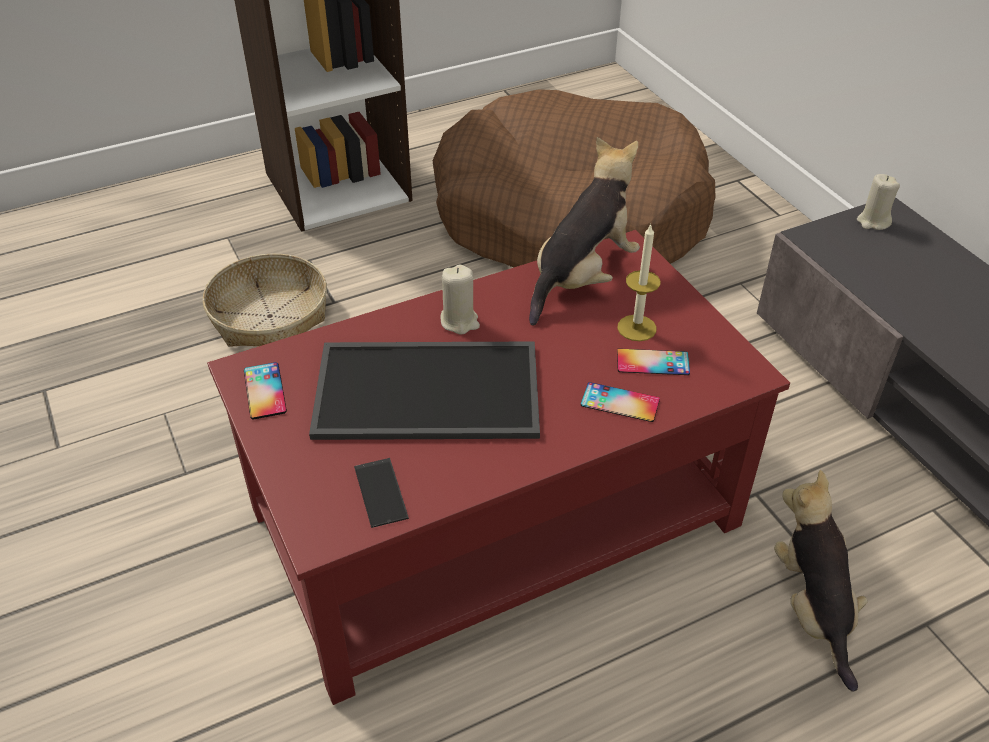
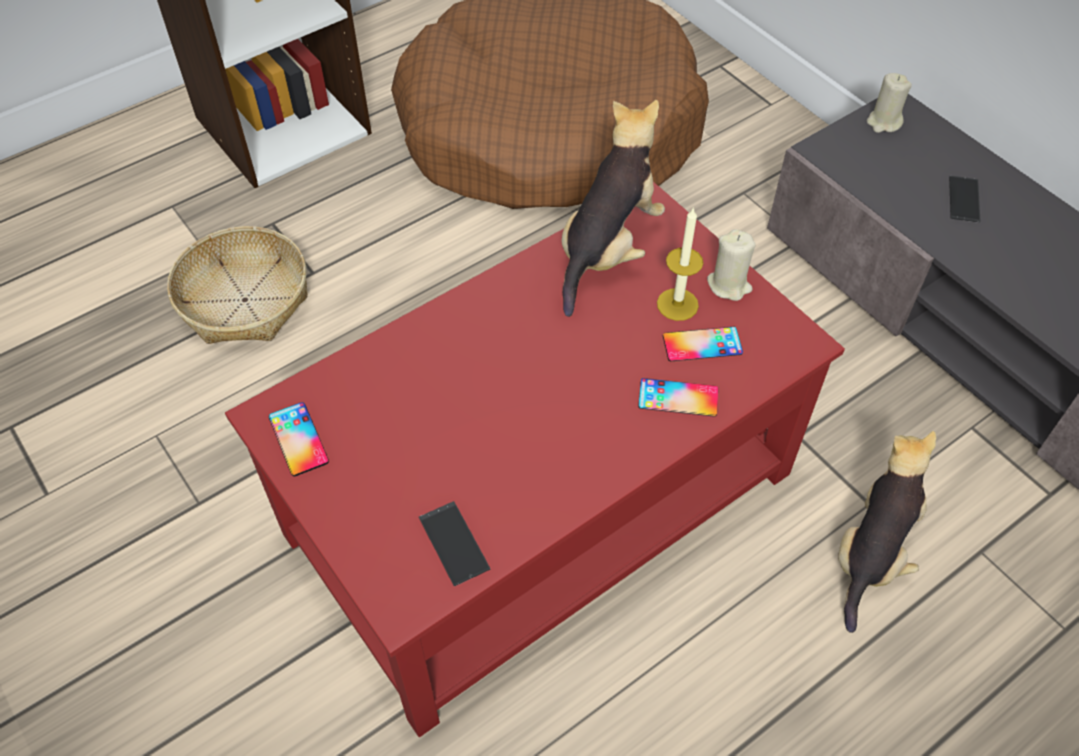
camera: 10 degrees left, 10 degrees up
(425, 393) = (472, 417): tray -> none
(459, 321) = (489, 322): beige candle -> beige candle (729, 285)
(812, 608) = (872, 552): plush toy -> plush toy turned 45 degrees clockwise
(941, 291) = (964, 199): none -> phone

